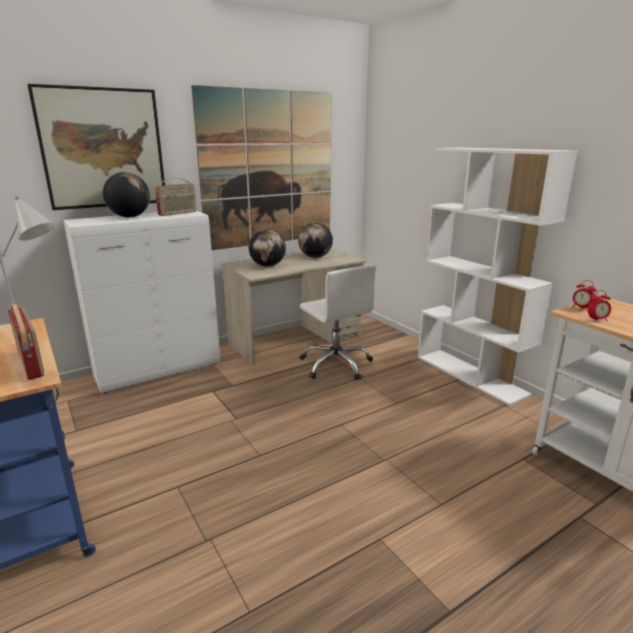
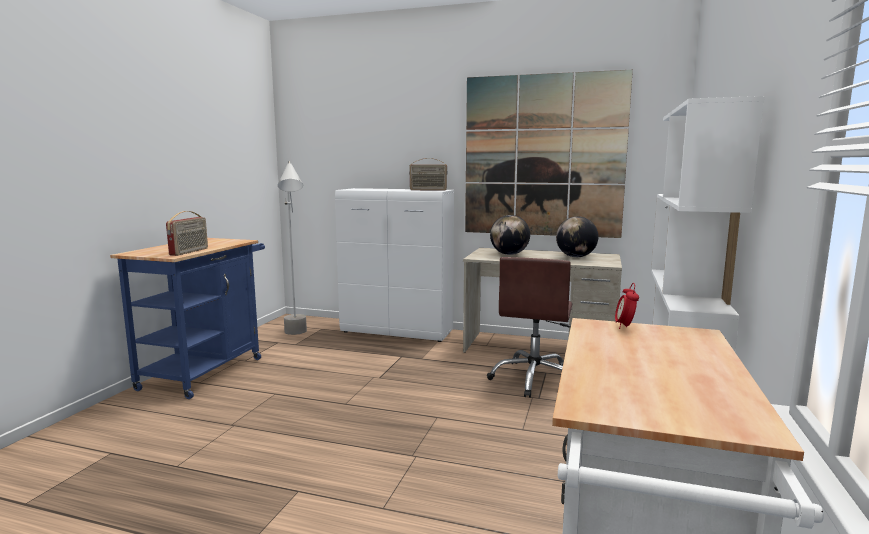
camera: 50 degrees right, 10 degrees down
(103, 148) = (390, 134): picture -> none
(129, 217) = (390, 189): globe -> none
(336, 364) = (534, 379): white office chair -> brown office chair
(597, 320) = (591, 336): alarm clock -> none

